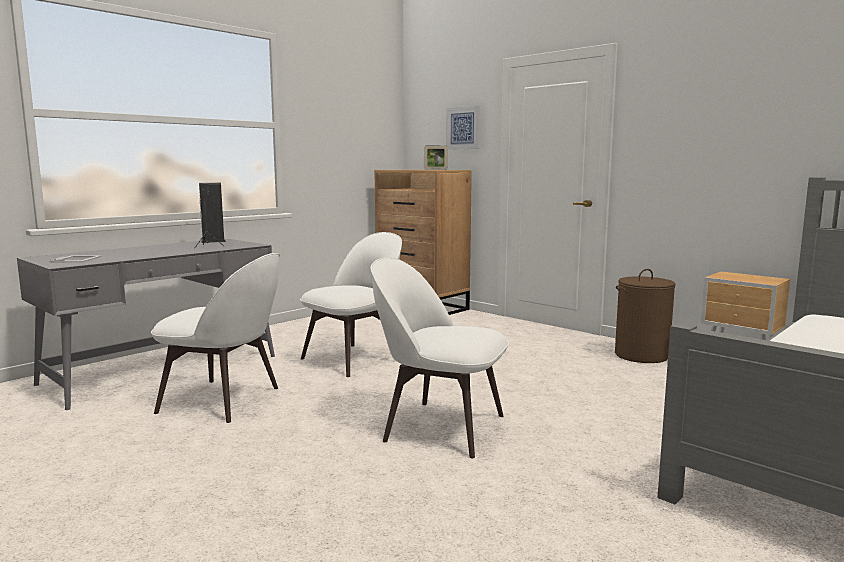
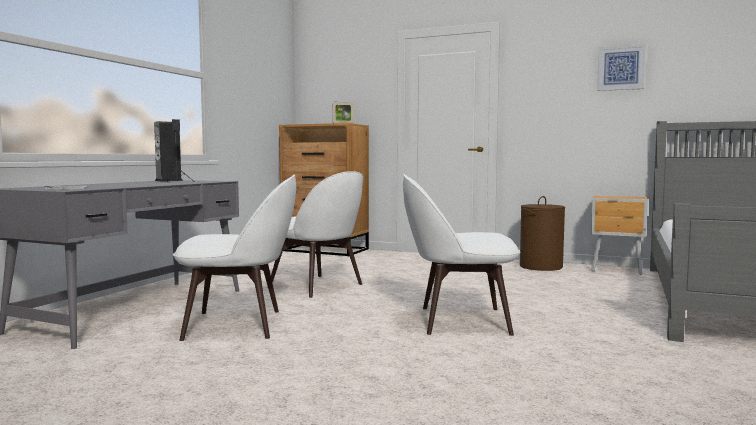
camera: 20 degrees left, 5 degrees down
(354, 359) = (318, 286): white chair -> white chair turned 105 degrees clockwise
(463, 128) = (359, 89): picture -> picture (621, 68)

